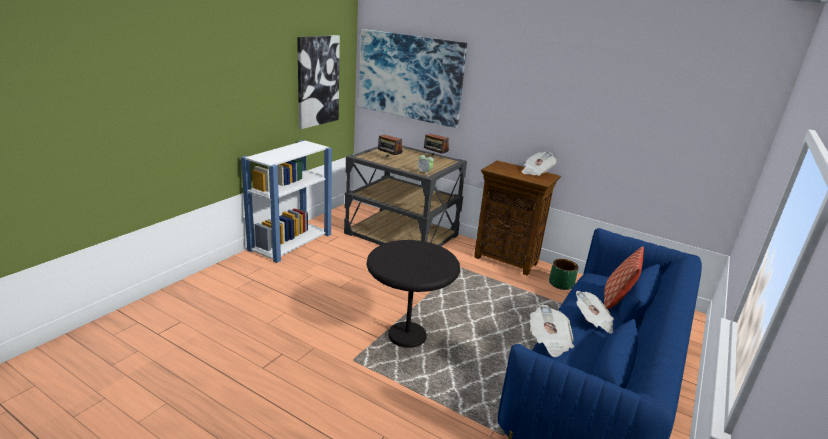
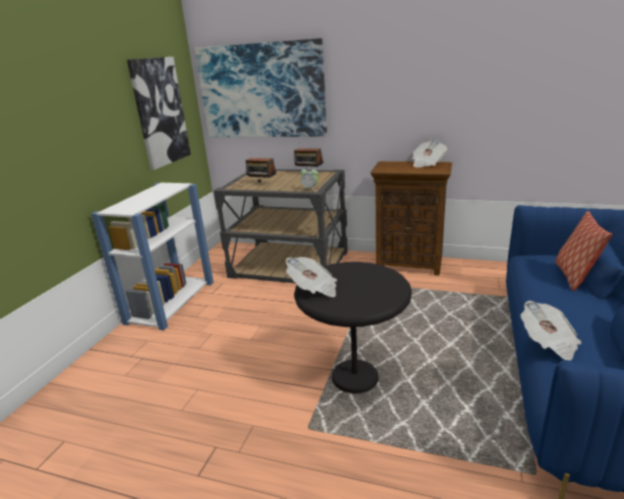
camera: 10 degrees left, 0 degrees up
(561, 283) = (476, 275): green planter -> none
(593, 322) = (573, 306): newspaper -> newspaper (313, 289)

